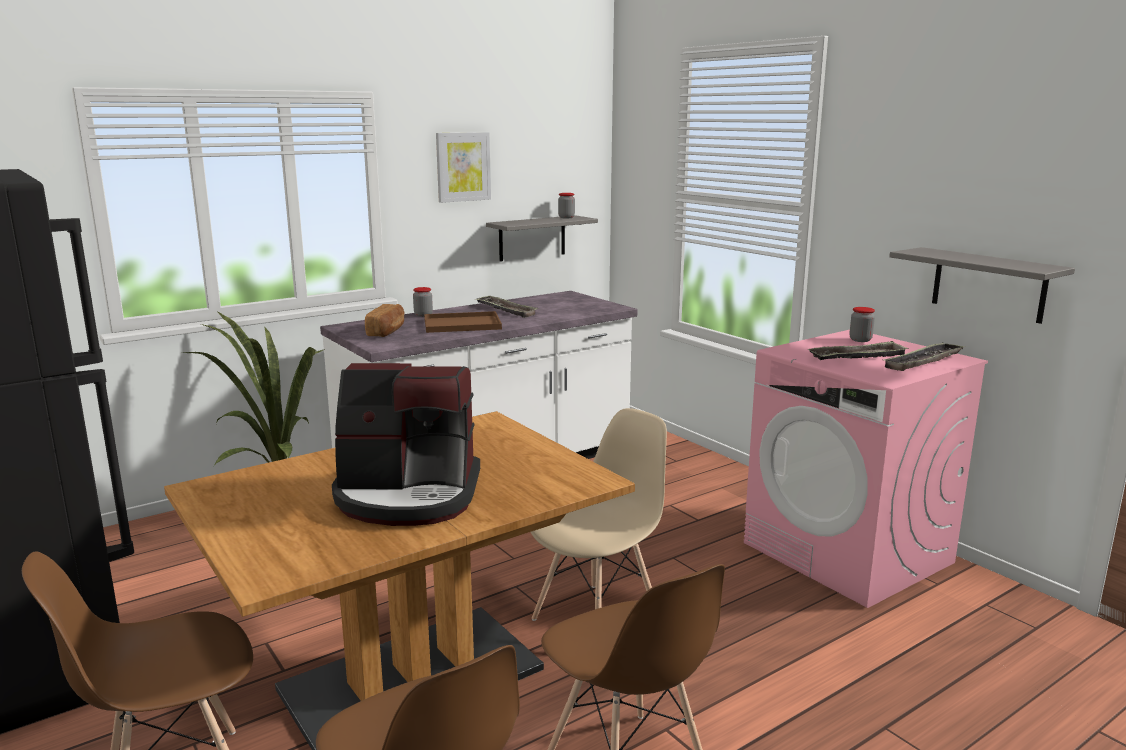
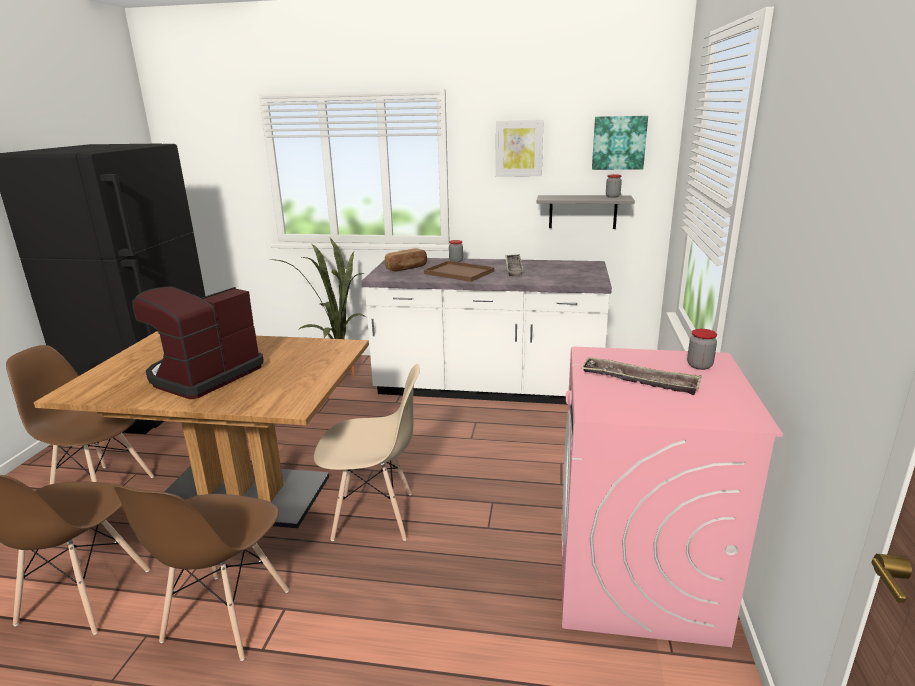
camera: 45 degrees right, 5 degrees up
(408, 495) = (204, 375): coffee machine -> coffee machine turned 75 degrees clockwise
(561, 158) = (619, 142): none -> picture
(923, 361) = (695, 408): tray -> none
(988, 284) = (807, 338): grey shelf -> none

